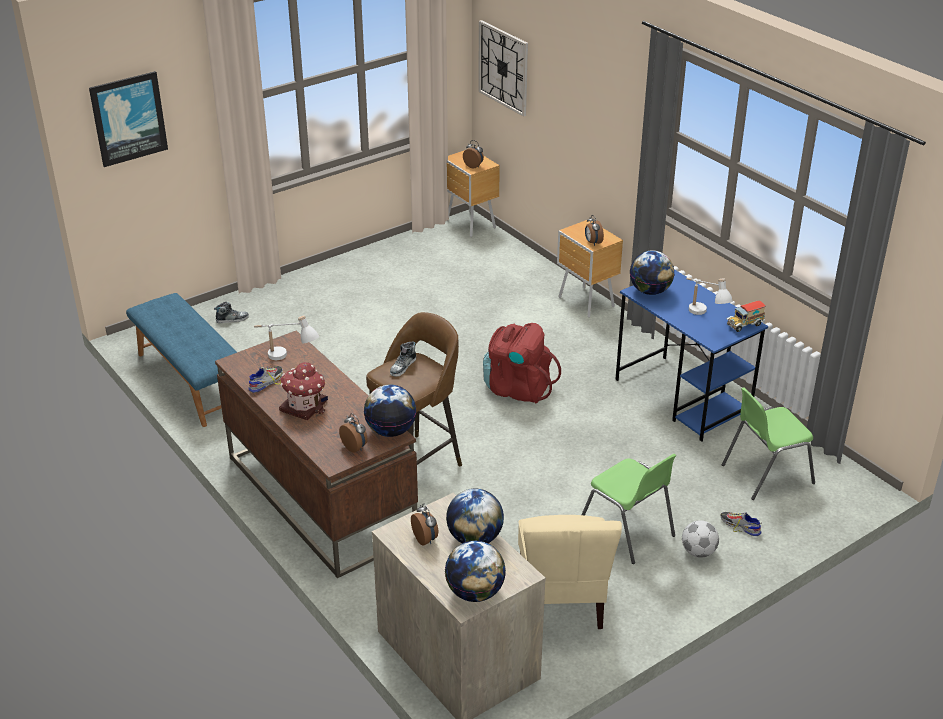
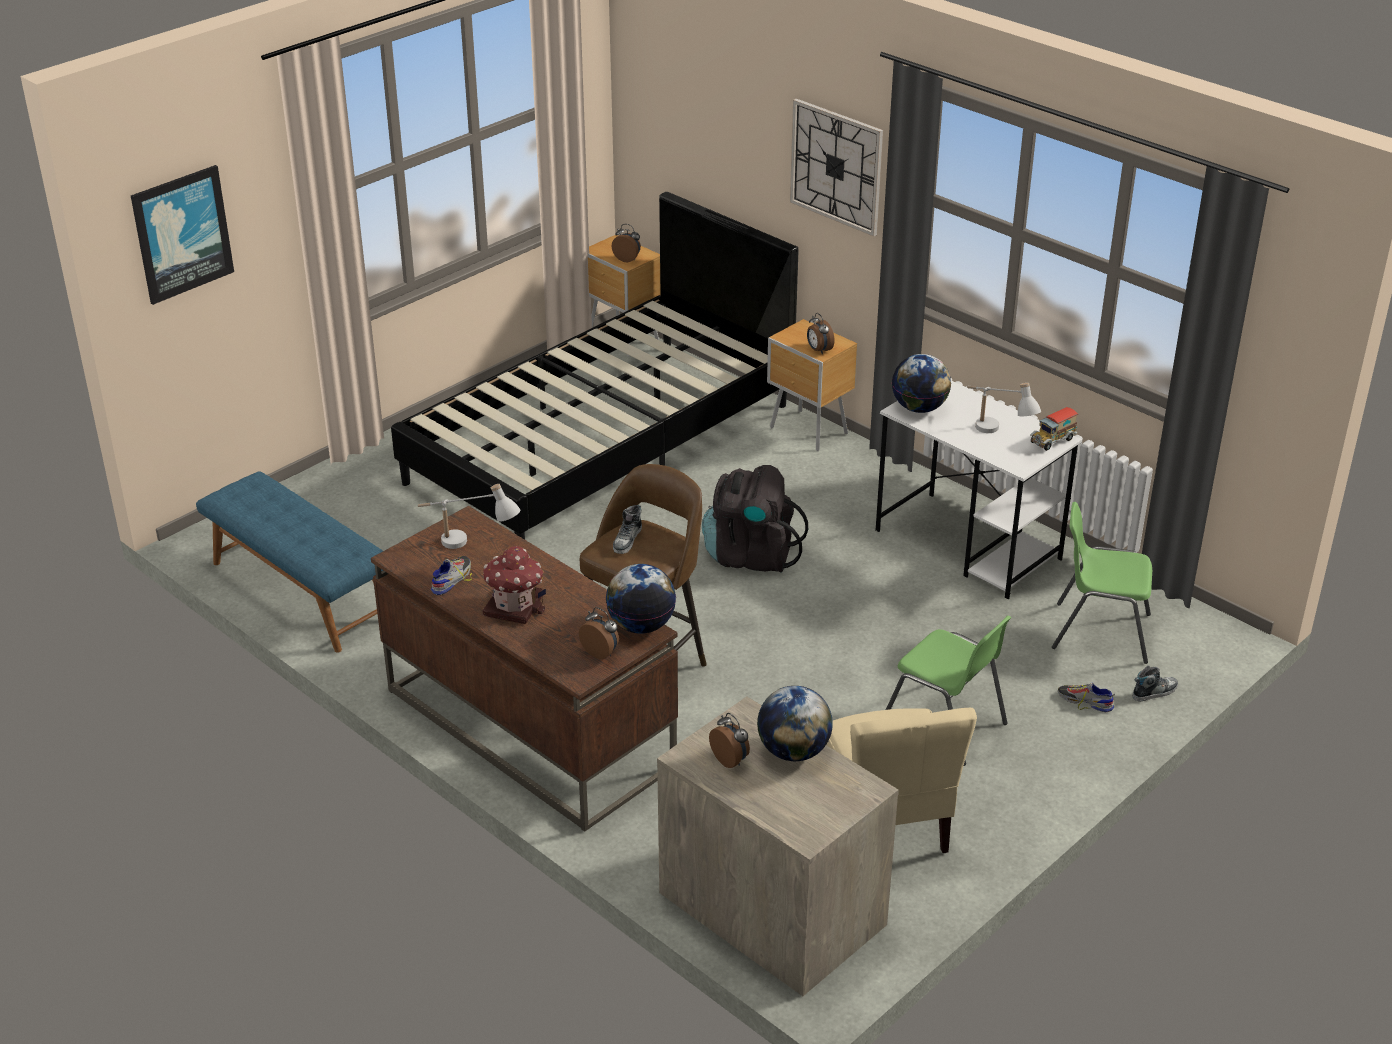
camera: 10 degrees left, 0 degrees up
(232, 319) = (331, 501): shoe -> shoe (1154, 692)
(433, 296) = (601, 443): none -> black bed
(475, 593) = (815, 819): globe -> none
(503, 67) = (664, 122): wall clock -> wall clock (836, 166)
(517, 388) = (751, 555): red backpack -> black backpack
(682, 398) = (969, 545): blue desk -> white desk
(698, 552) = (1042, 740): football -> none
(765, 474) = (1099, 631): green chair -> green chair turned 45 degrees clockwise

